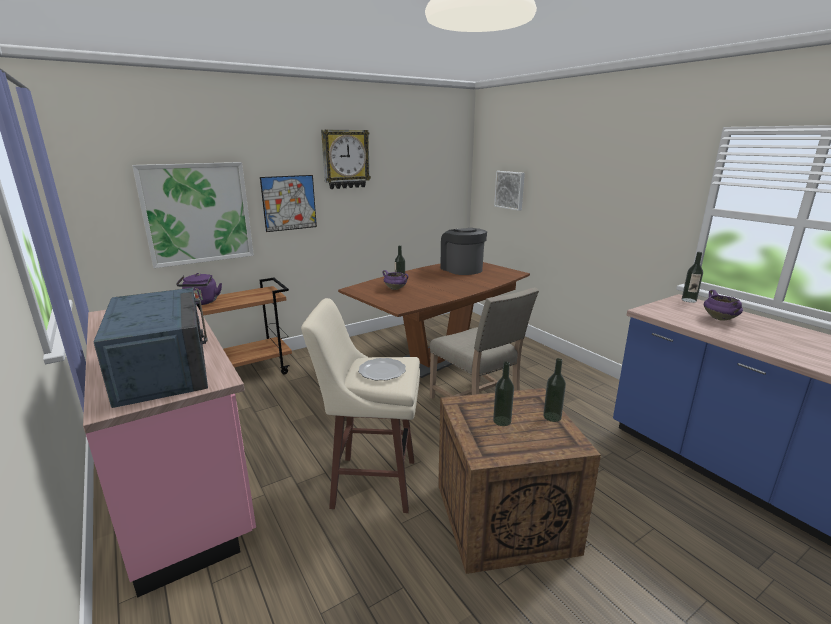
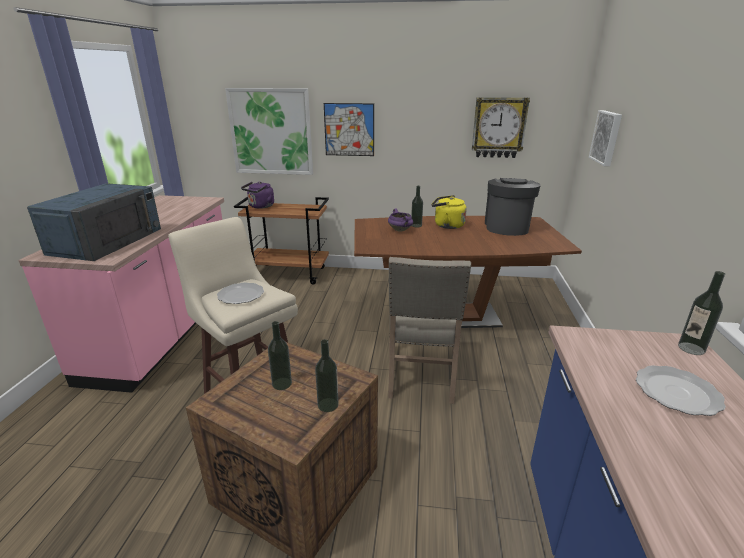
camera: 40 degrees right, 5 degrees up
(345, 159) = (411, 88): wall clock -> wall clock (498, 127)
(421, 277) = (447, 225): none -> yellow kettle
(720, 319) = (678, 393): purple cooking pot -> plate

